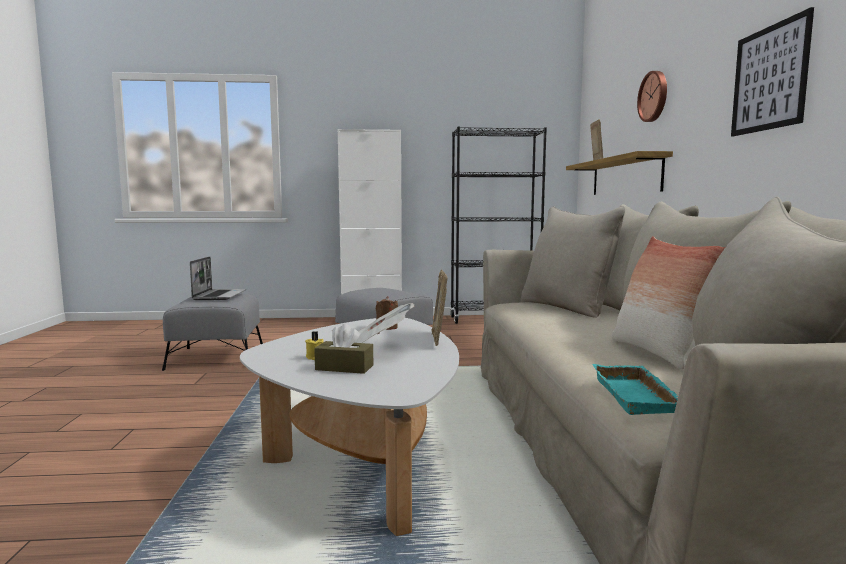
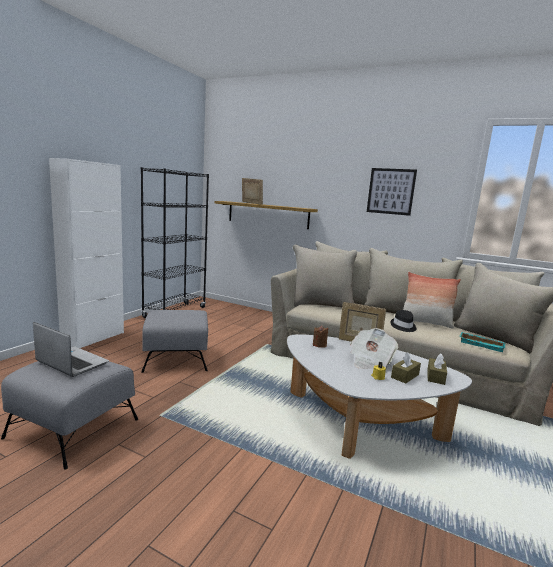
camera: 60 degrees left, 5 degrees up
(374, 382) = (435, 376): none -> brown tissue box
(578, 344) = (403, 326): none -> black hat
(654, 96) = (298, 174): wall clock -> none

